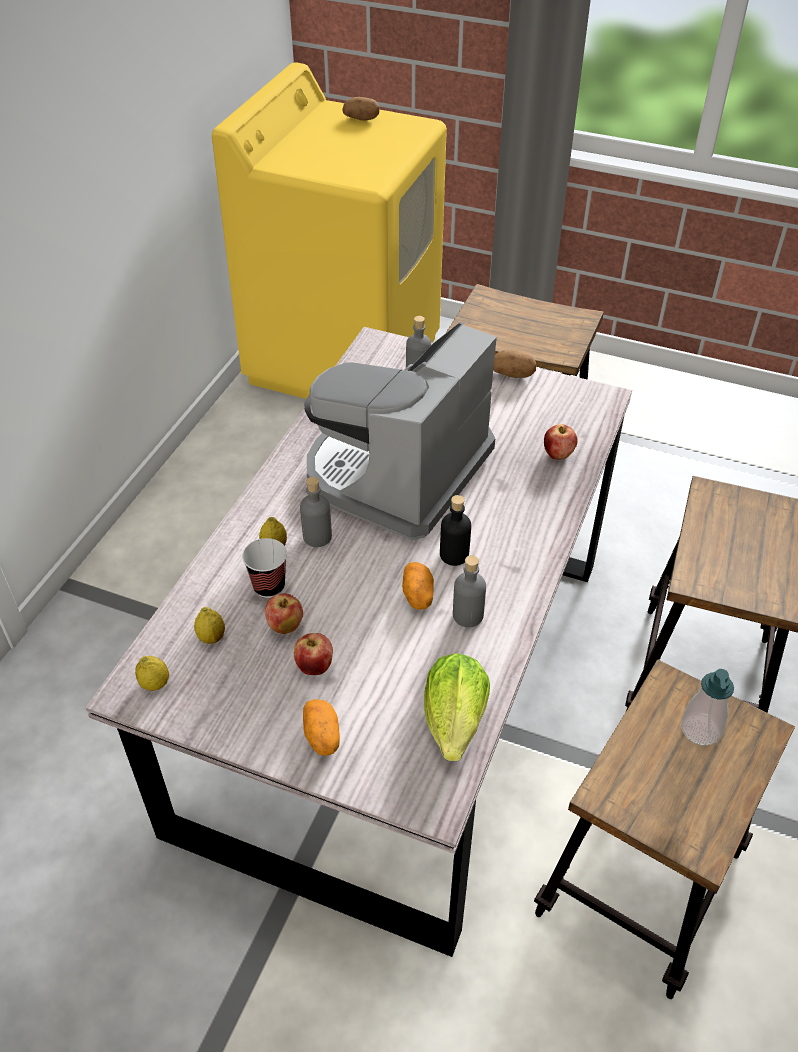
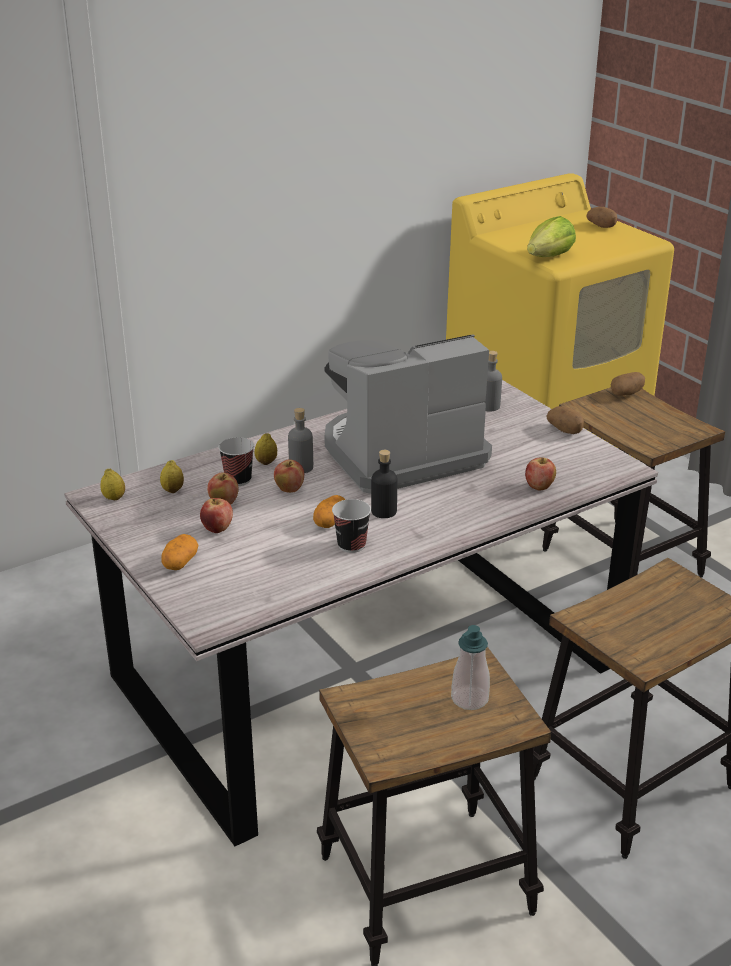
camera: 35 degrees right, 15 degrees down
(335, 572) = (289, 489): none -> apple
(455, 720) = (272, 592): lettuce -> lettuce (550, 257)
(468, 615) = (351, 545): grey bottle -> cup
(488, 300) = (626, 393): none -> potato

